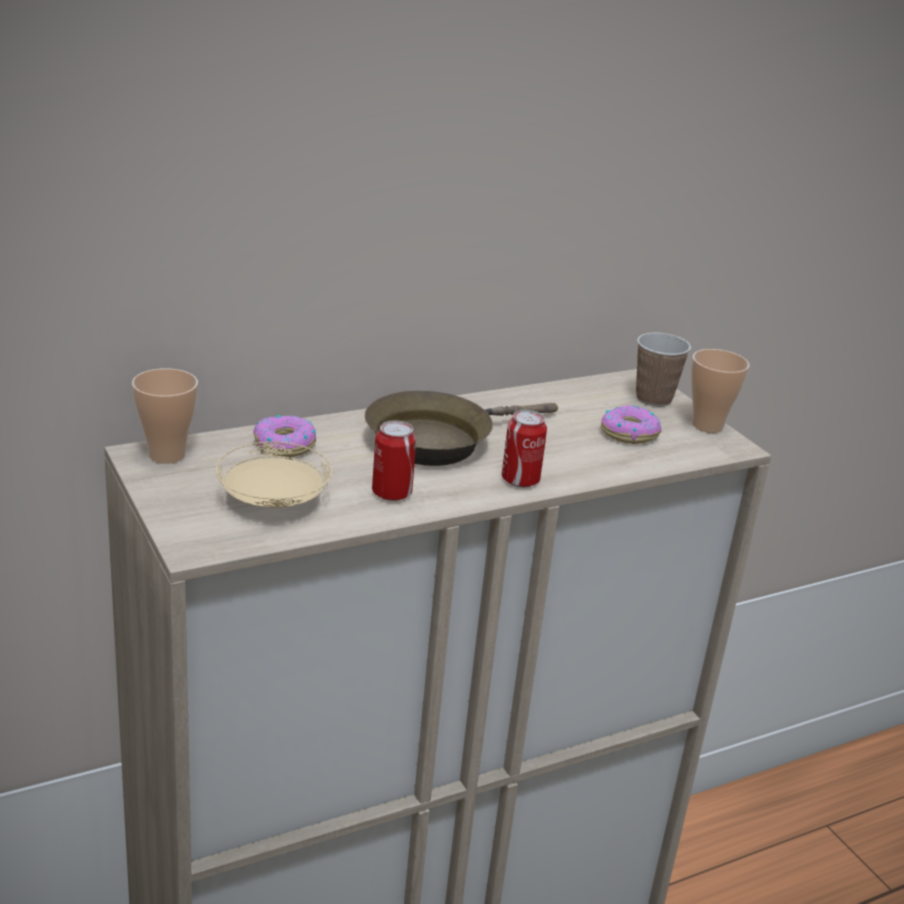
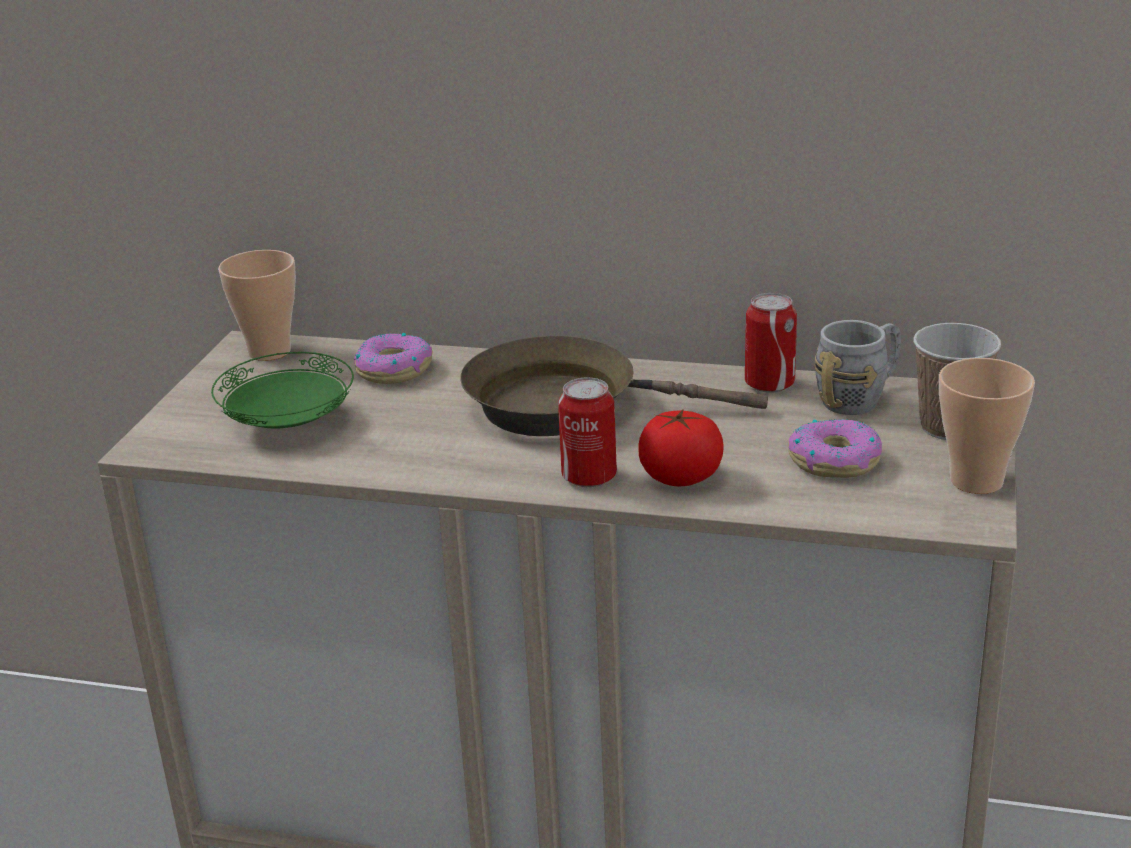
camera: 45 degrees right, 0 degrees up
(274, 502) = (289, 424): beige plate -> green plate
(391, 493) = (419, 449): can -> can (769, 384)
(569, 465) = (681, 477): none -> tomato
(587, 393) = (860, 397): none -> grey mug

